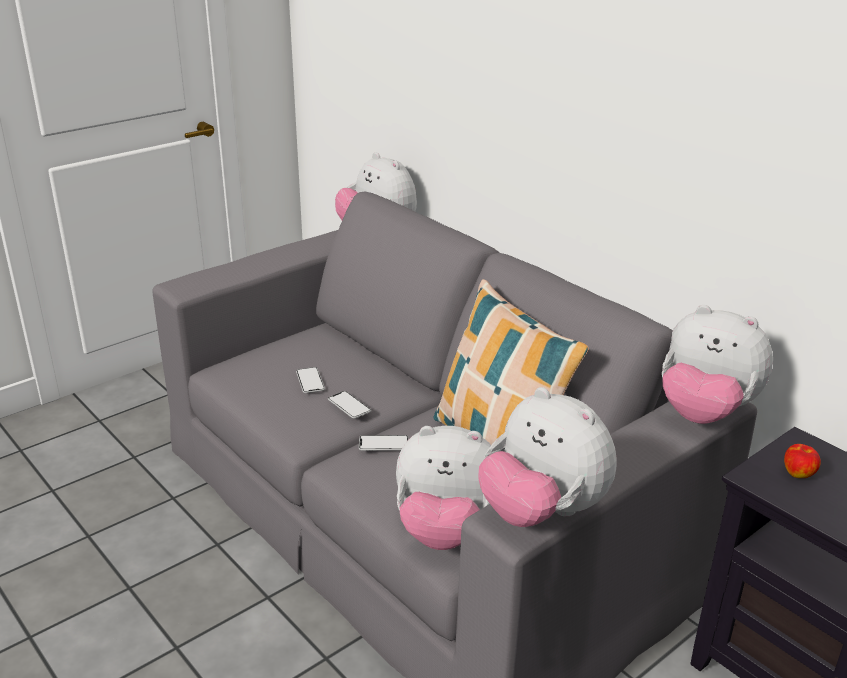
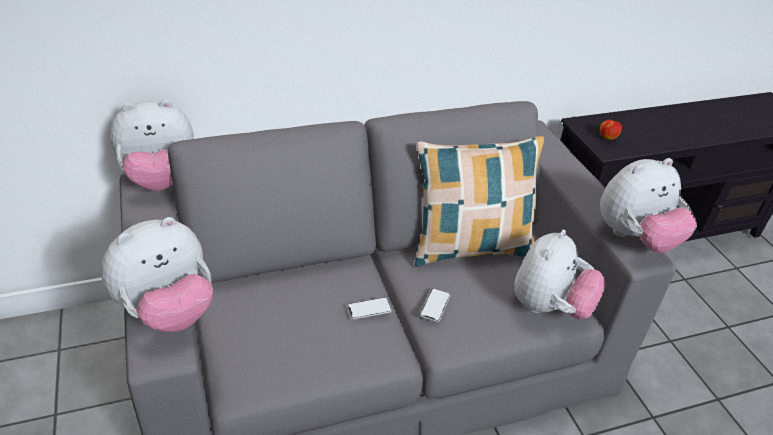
camera: 70 degrees left, 10 degrees up
(310, 381) = (315, 322): phone -> none
(704, 413) = (545, 139): plush toy -> plush toy (167, 311)

